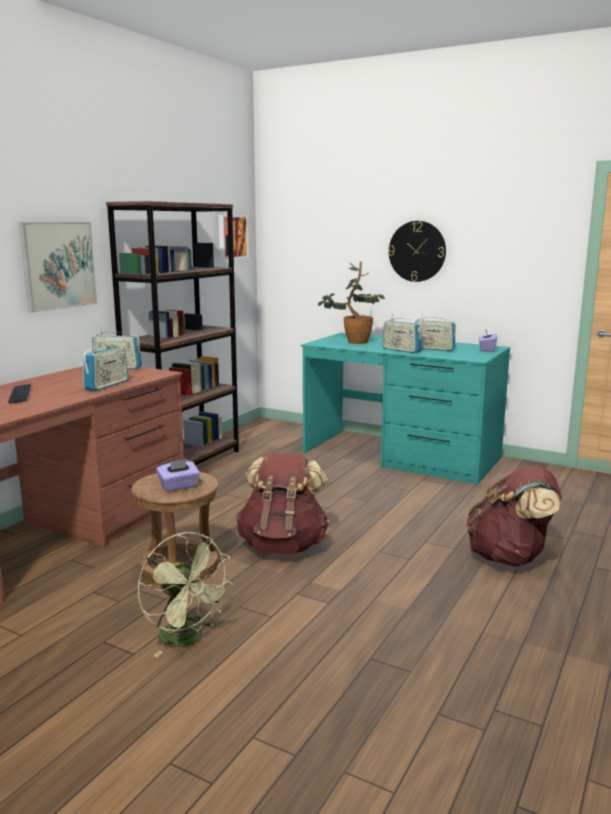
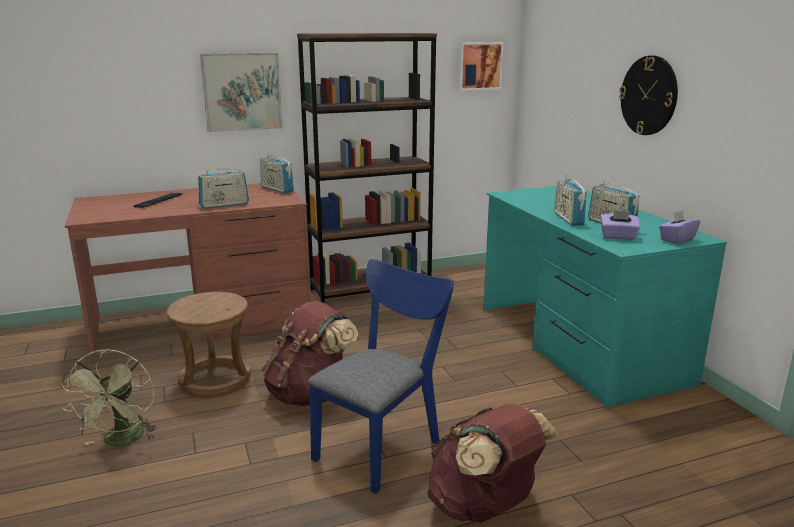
camera: 40 degrees right, 5 degrees up
(179, 487) = (204, 309): purple tissue box -> purple tissue box (618, 237)
(352, 341) = (547, 198): potted plant -> none
(395, 553) = (382, 445): none -> blue chair

